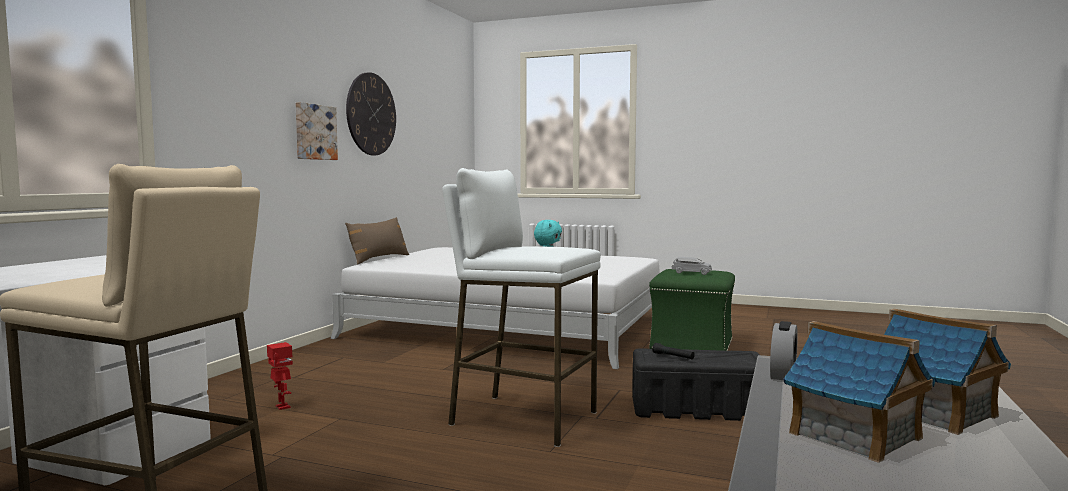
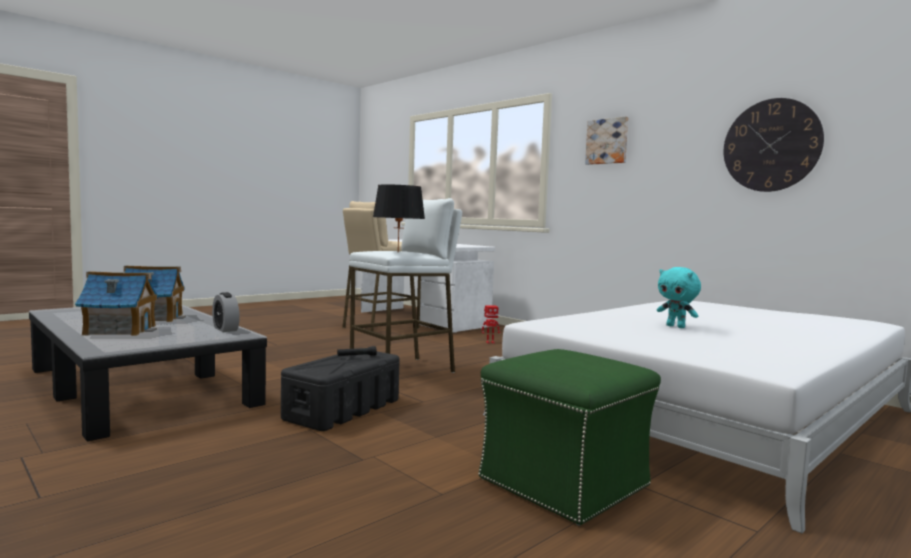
camera: 115 degrees right, 0 degrees up
(314, 132) = (676, 174): picture -> picture (607, 141)
(378, 259) = (738, 305): brown pillow -> none
(559, 246) = (398, 252): none -> black table lamp
(692, 273) = (559, 358): grey toy car -> none

